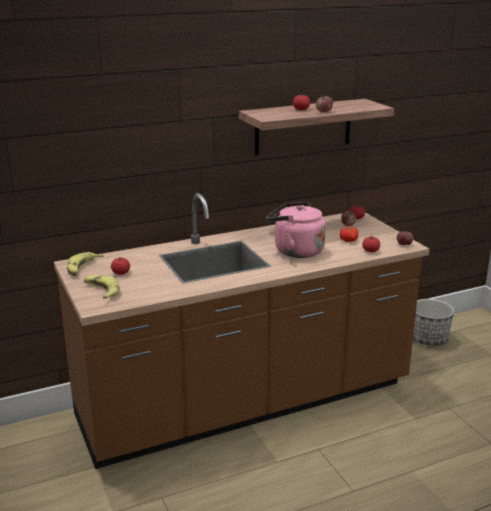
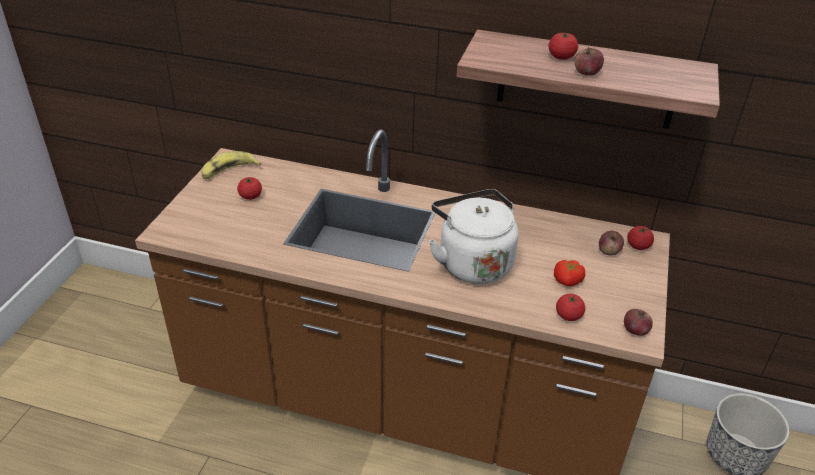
camera: 40 degrees right, 15 degrees up
(101, 291) = (200, 212): banana -> none
(295, 251) = (472, 262): pink kettle -> white kettle

